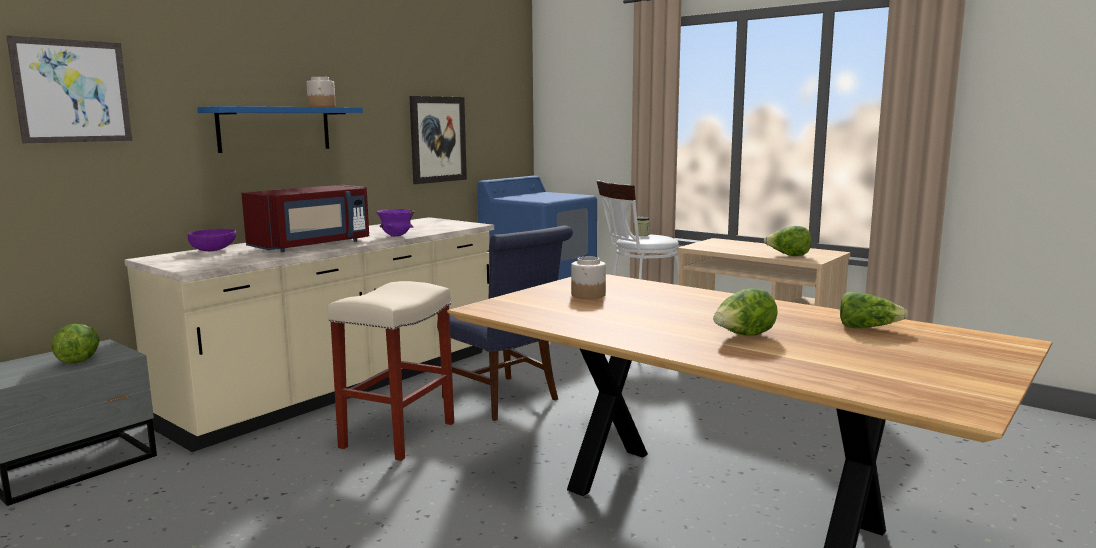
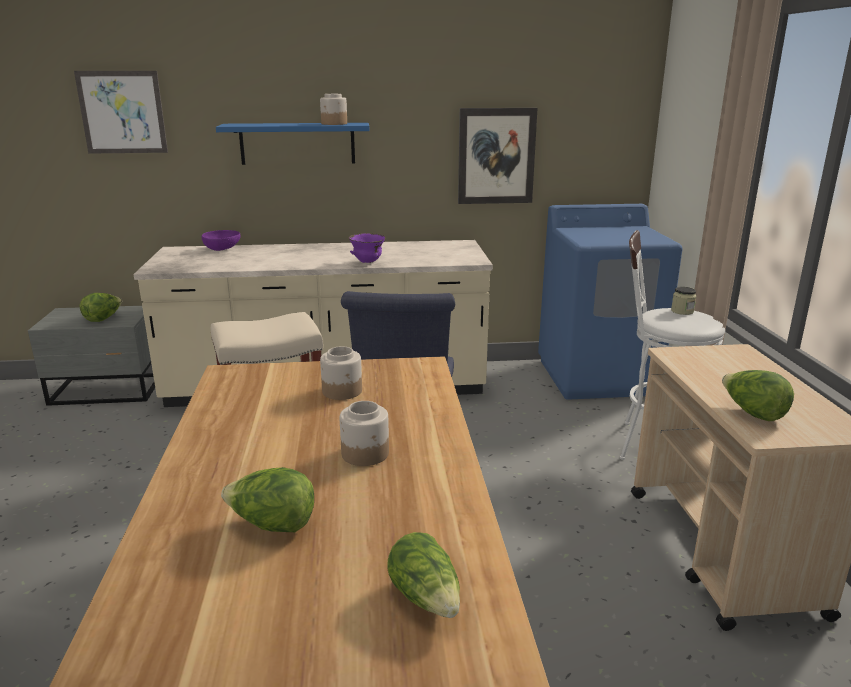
camera: 45 degrees right, 10 degrees up
(313, 245) = (284, 259): red microwave -> none
(692, 307) = (365, 454): none -> jar

